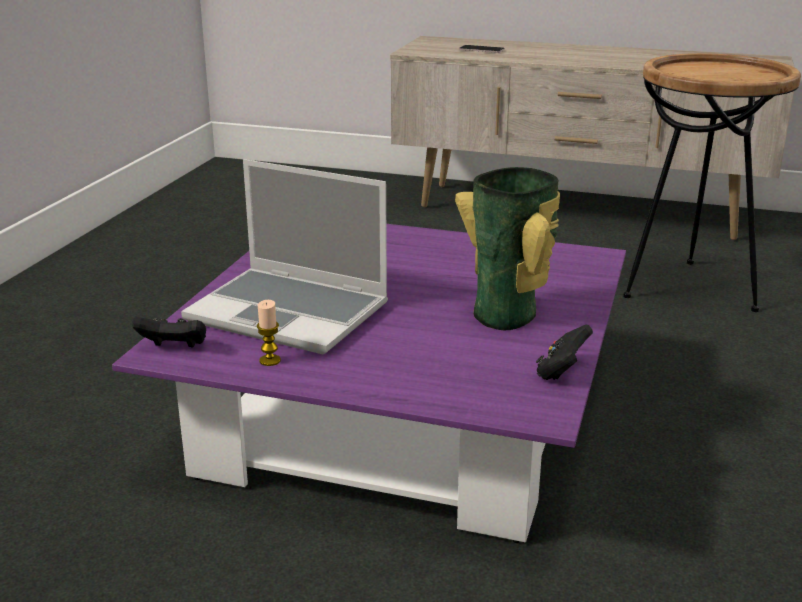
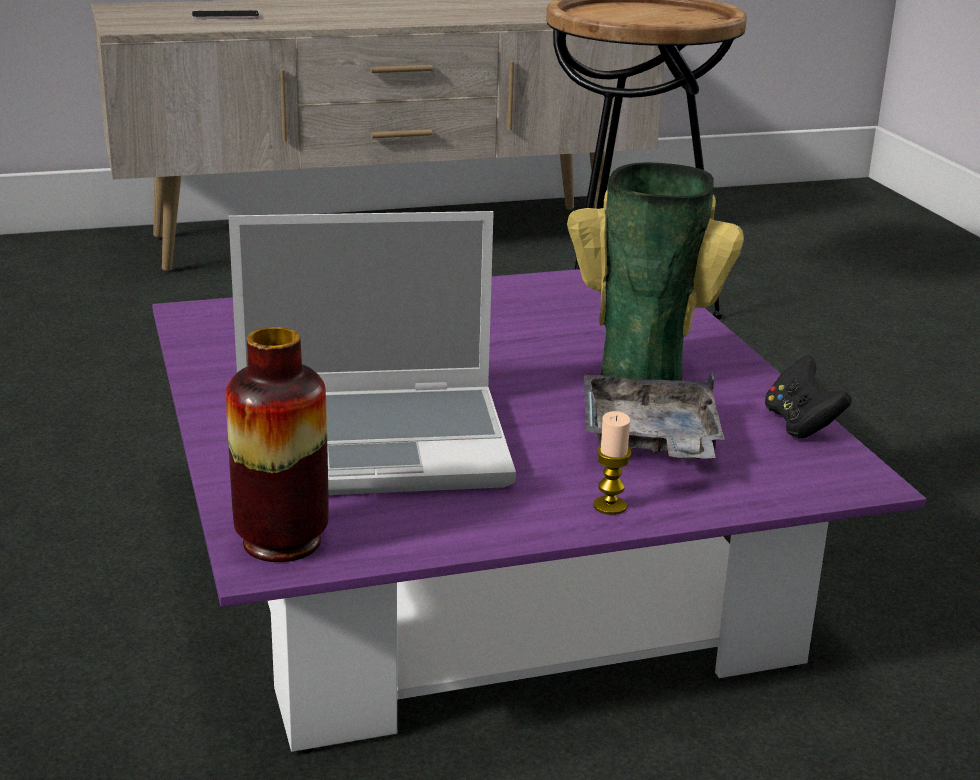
camera: 35 degrees left, 0 degrees up
(174, 347) = (282, 542): black game controller -> vase
(270, 360) = (448, 517): candle -> candle (610, 506)
(446, 354) = (650, 441): none -> grey tray

